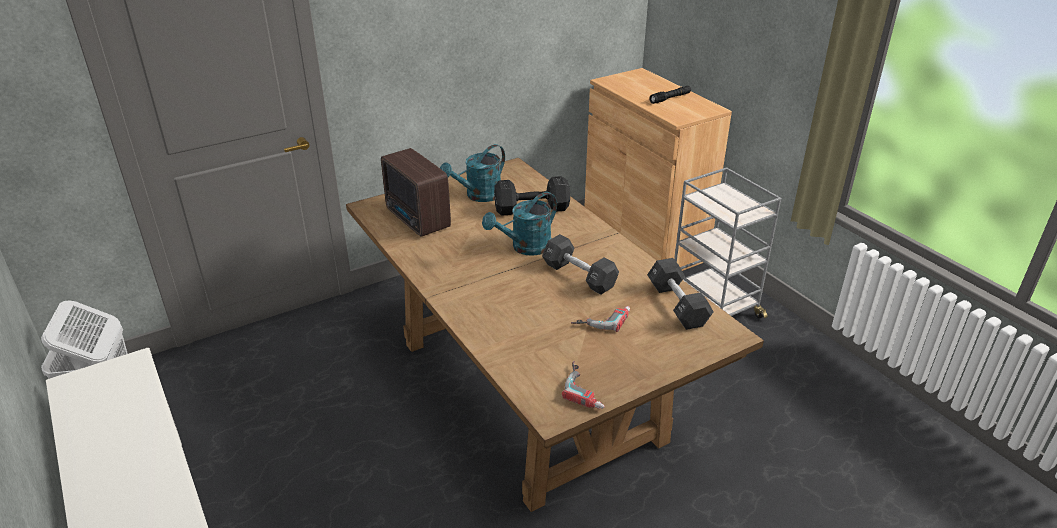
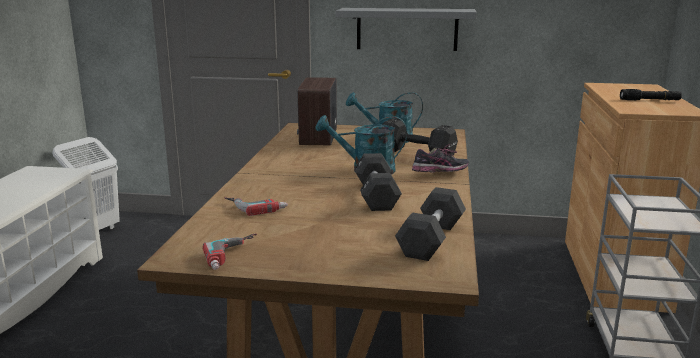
camera: 40 degrees right, 15 degrees down
(428, 62) = (407, 29): none -> grey shelf
(585, 229) = (440, 175): none -> shoe
(601, 319) = (340, 223): power drill -> power drill (256, 206)

